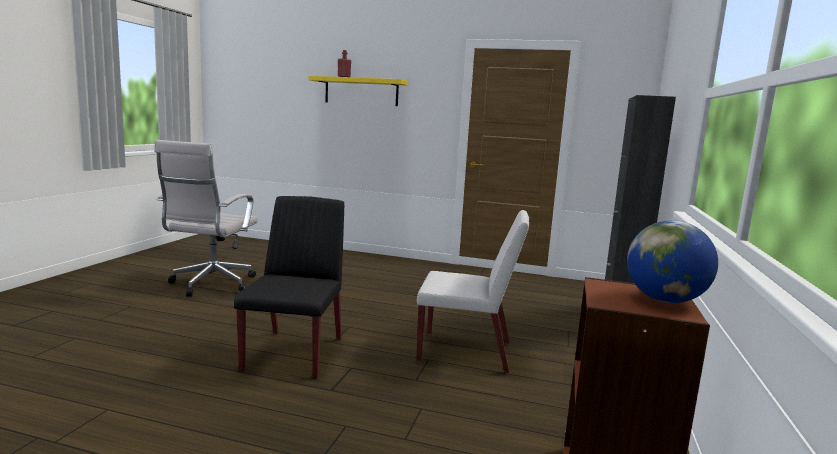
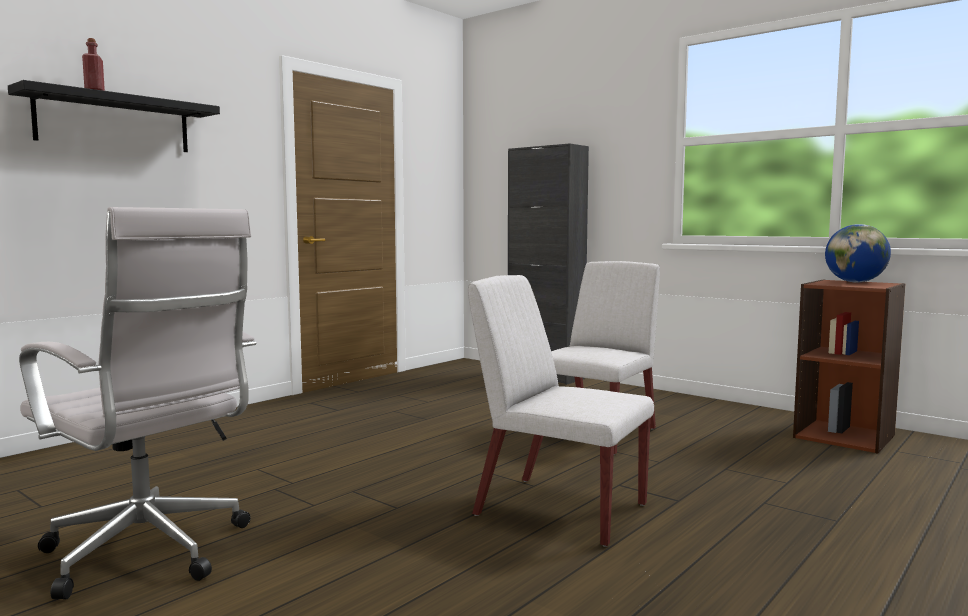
camera: 65 degrees left, 5 degrees down
(294, 352) = (558, 509): black chair -> white chair
(361, 91) = (114, 122): yellow shelf -> black shelf

